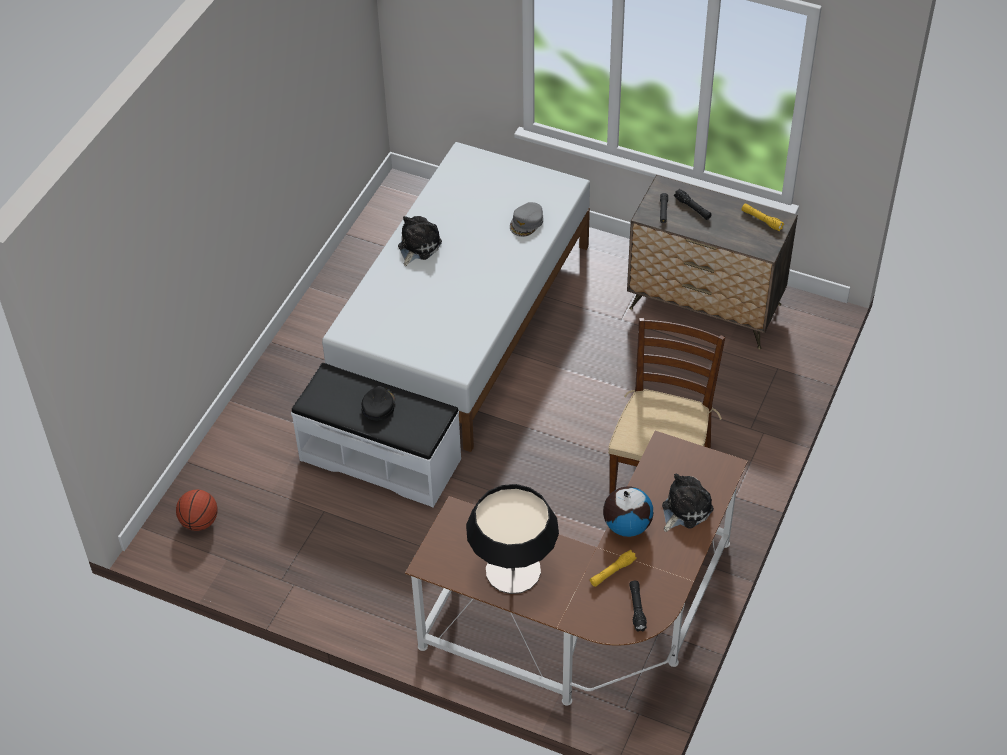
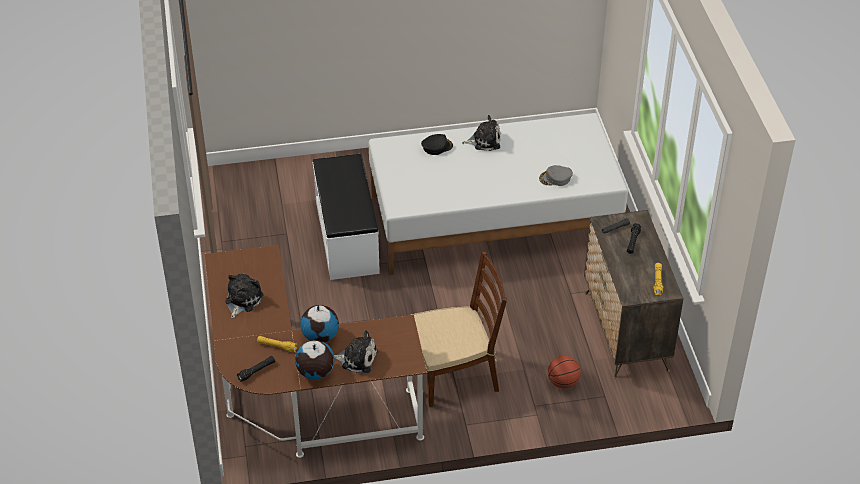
camera: 55 degrees right, 5 degrees down
(199, 522) = (235, 186): basketball -> basketball (563, 382)
(378, 406) = (346, 193): black cap -> black cap (437, 146)
(513, 571) = (242, 300): table lamp -> plush toy
(678, 556) = (315, 372): none -> globe

